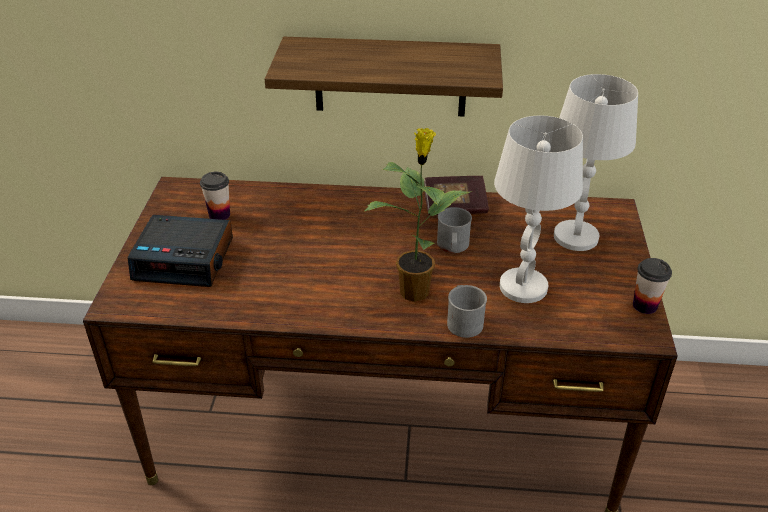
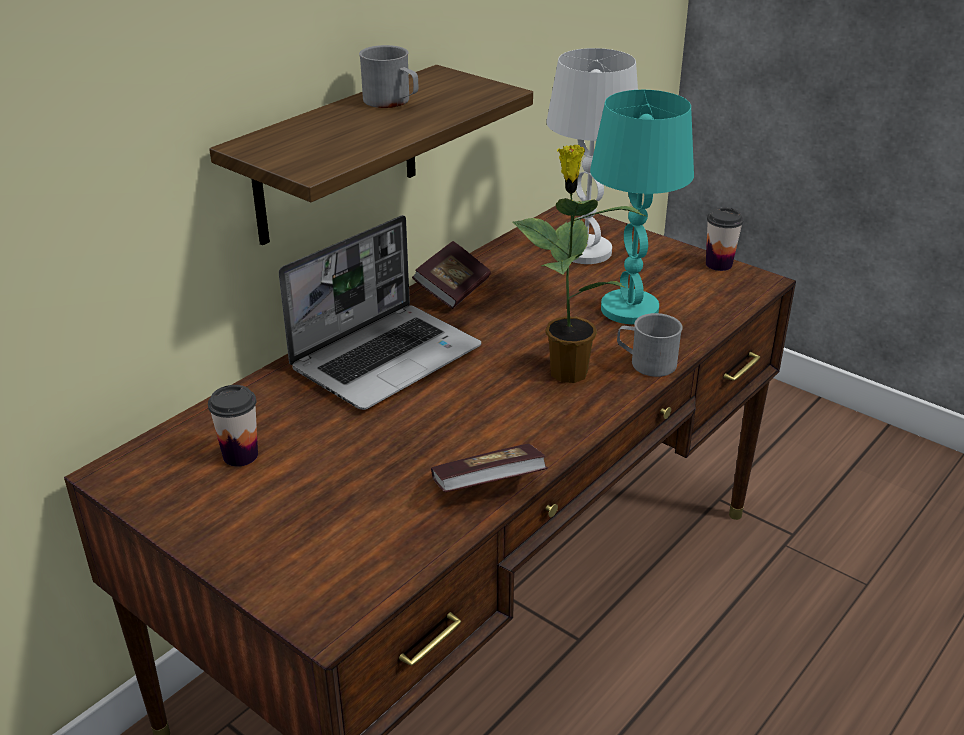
camera: 55 degrees left, 5 degrees down
(185, 259) = (302, 519): alarm clock -> none
(266, 309) = (488, 486): none -> book
(354, 217) = (387, 357): none -> laptop
(453, 247) = (520, 320): grey mug -> grey mug (392, 102)
(523, 286) = (628, 309): white table lamp -> turquoise table lamp

